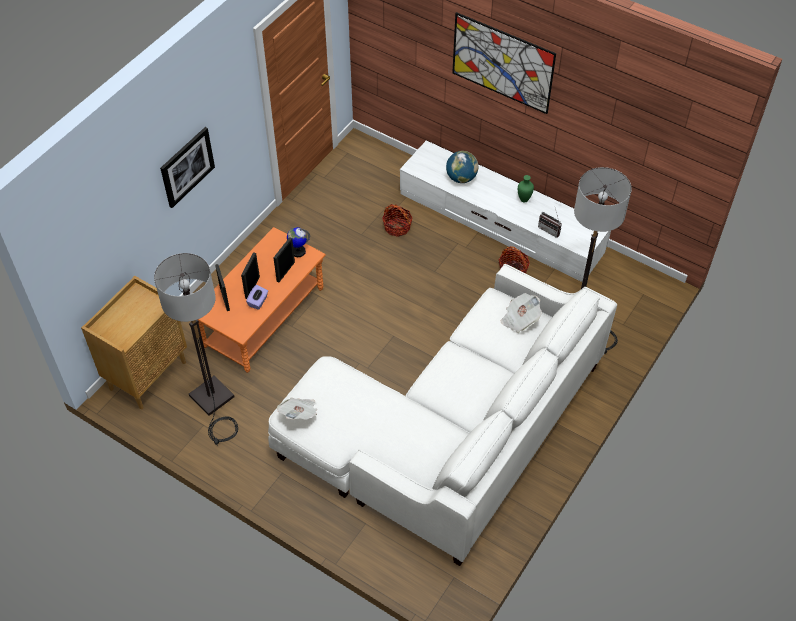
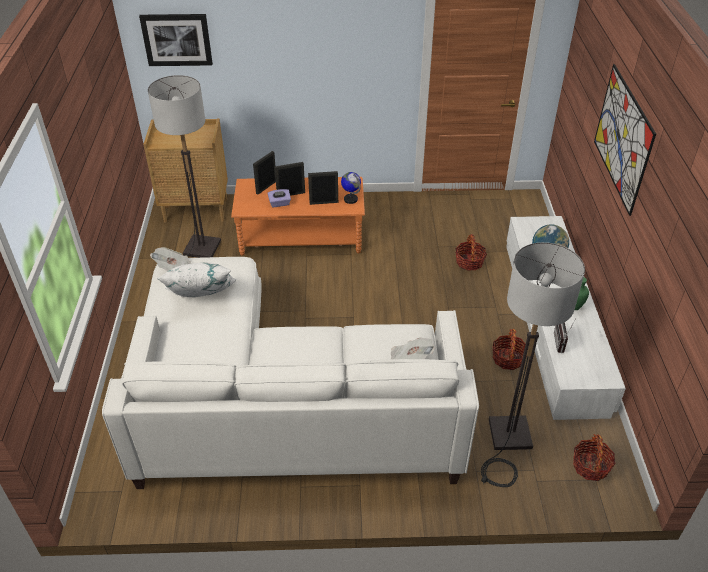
camera: 55 degrees right, 10 degrees down
(187, 166) = (307, 63): picture -> picture (177, 39)
(352, 412) = (201, 299): none -> white pillow
(632, 289) = (590, 466): none -> basket

